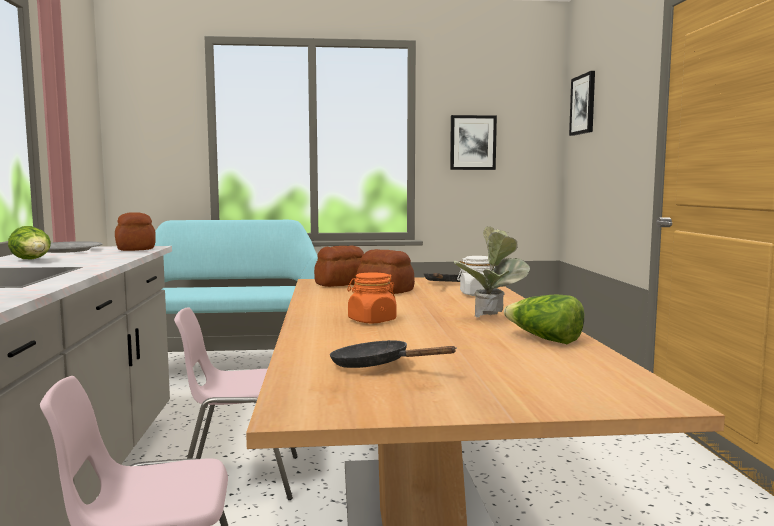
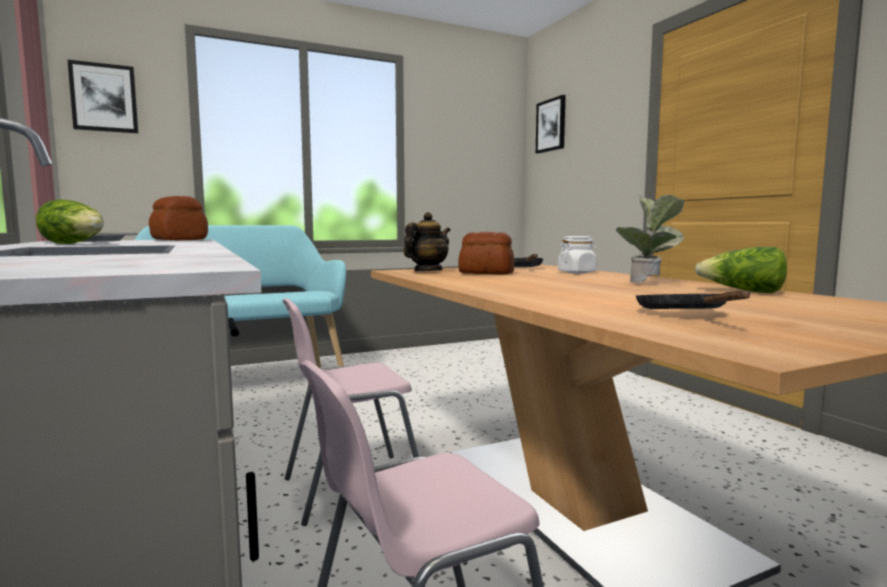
camera: 20 degrees left, 0 degrees up
(340, 284) = (427, 271): bread -> teapot
(371, 320) = (552, 289): orange jar -> none
(377, 366) = (686, 314): black frying pan -> black frying pan turned 75 degrees clockwise
(472, 142) = (453, 156): picture -> picture (104, 98)

